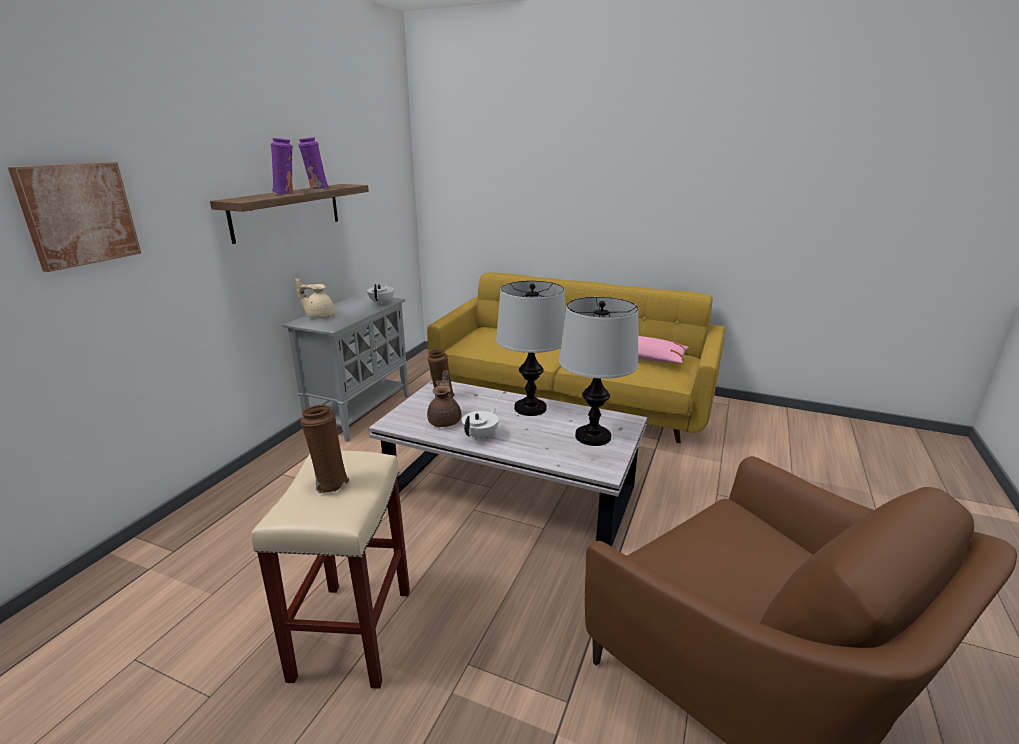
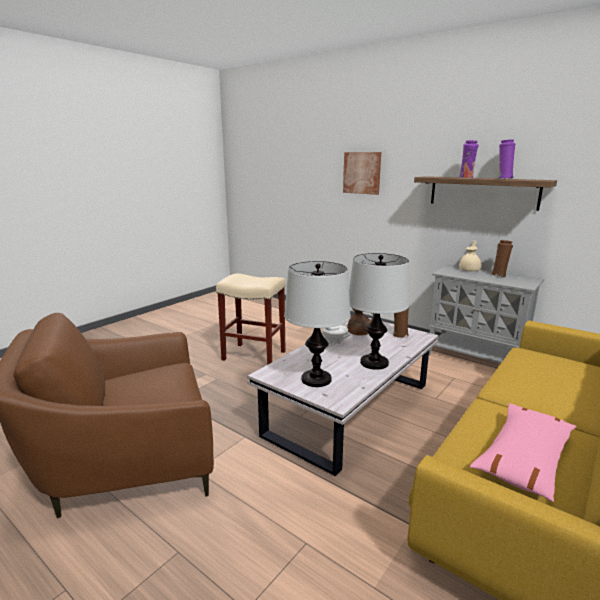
camera: 105 degrees right, 5 degrees down
(329, 483) = (252, 279): brown vase -> brown vase (499, 275)
(382, 303) = (513, 283): white teapot -> none

